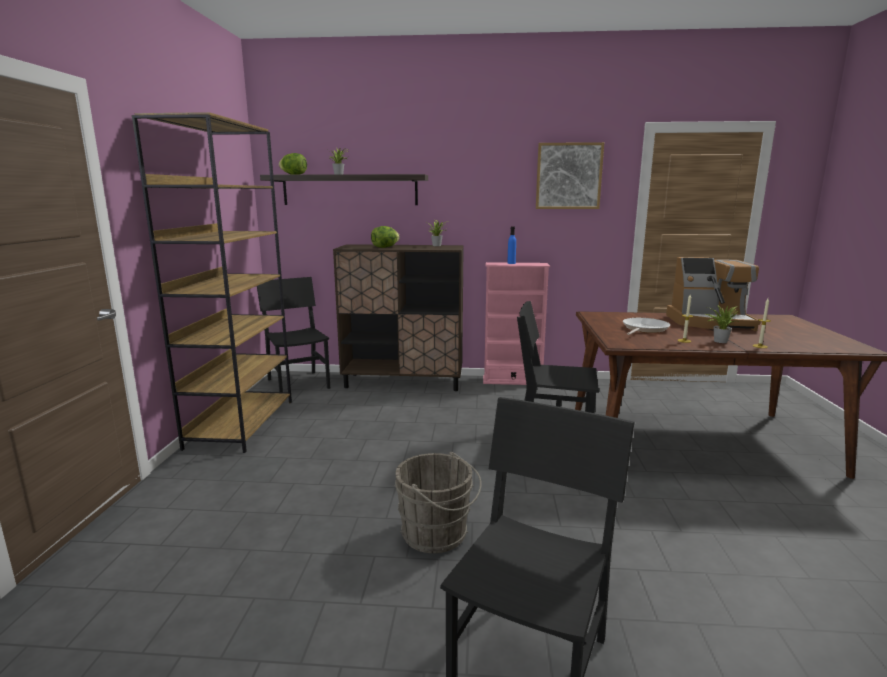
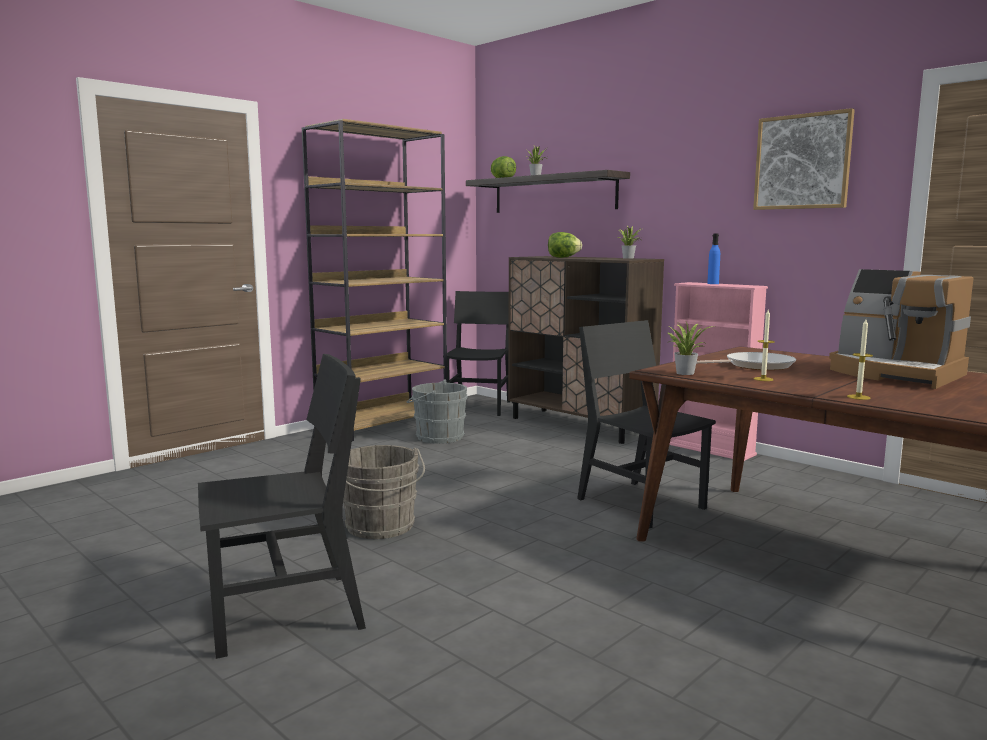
camera: 40 degrees right, 5 degrees down
(316, 424) = (437, 437): none -> grey bucket
(718, 341) = (816, 386): potted plant -> potted plant (684, 373)

